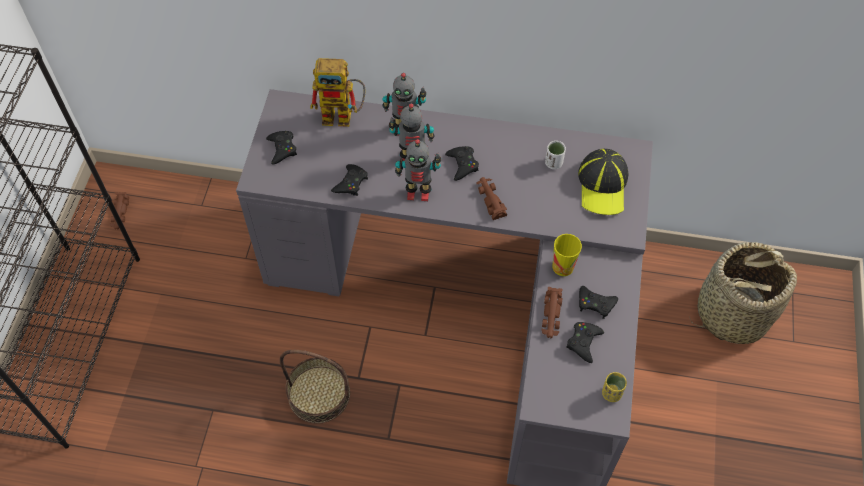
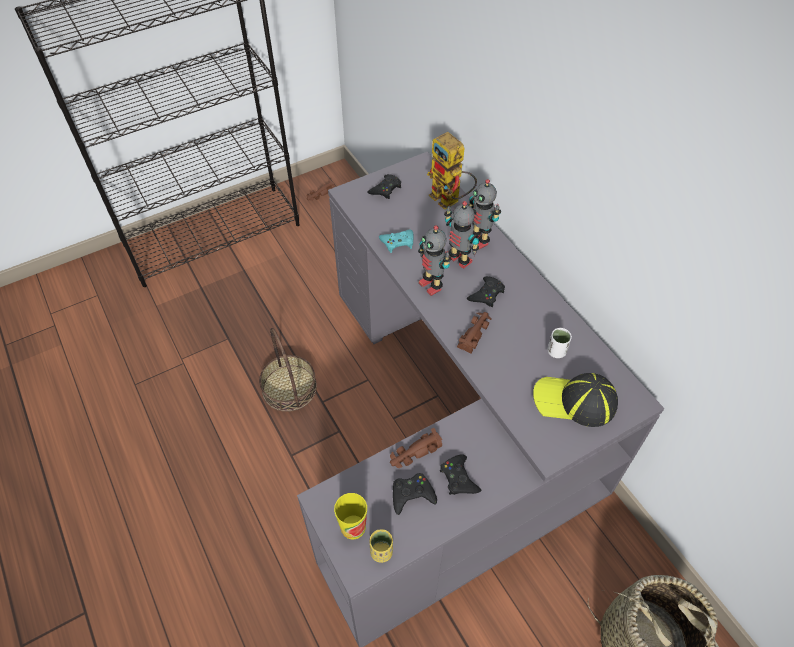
camera: 50 degrees right, 5 degrees down
(351, 183) = (398, 242): black game controller -> turquoise game controller
(563, 267) = (470, 429): cup -> cup (353, 527)
(603, 185) = (574, 401): cap -> cap turned 45 degrees clockwise

